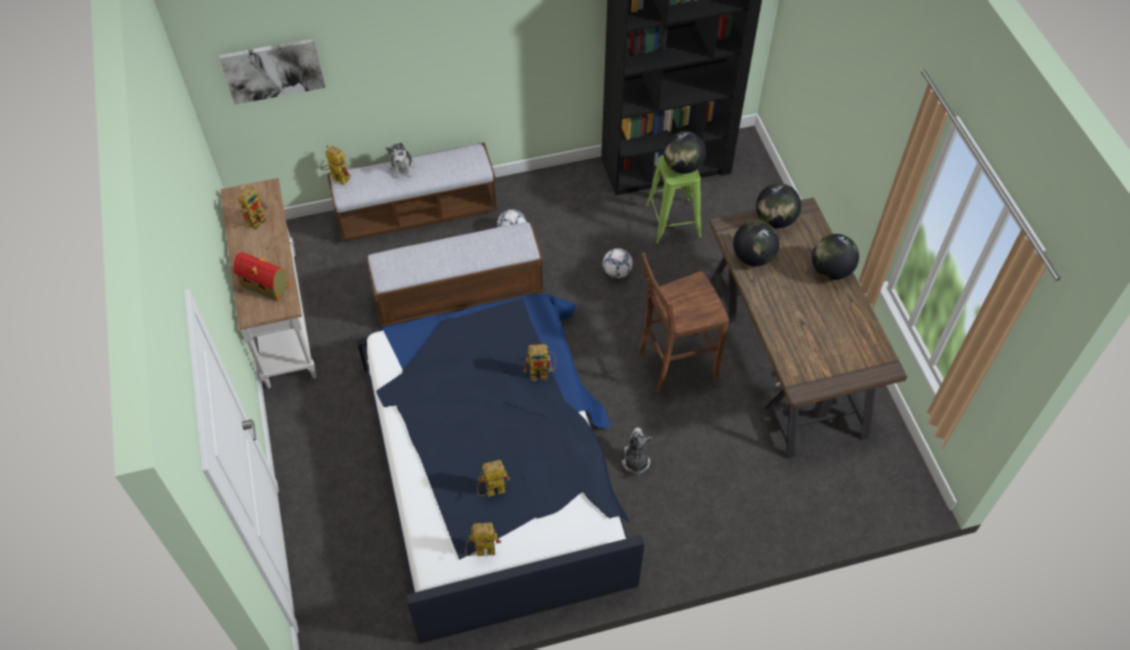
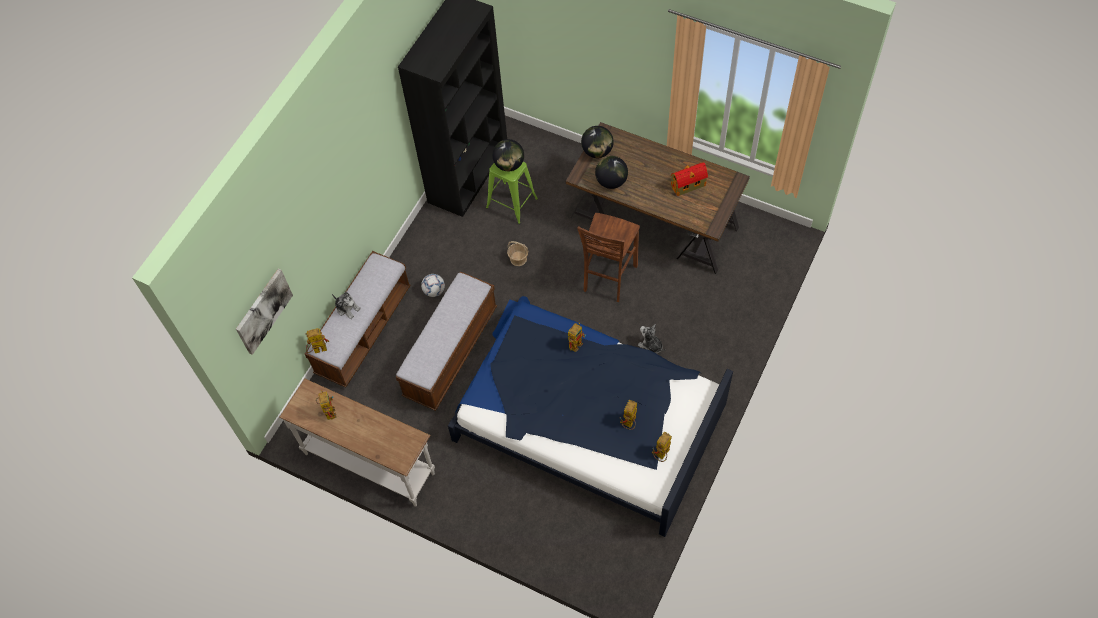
camera: 45 degrees left, 5 degrees up
(266, 286) = (388, 439): toy house -> toy house (689, 185)
(617, 272) = (518, 259): football -> basket
(830, 270) = (655, 154): globe -> none

